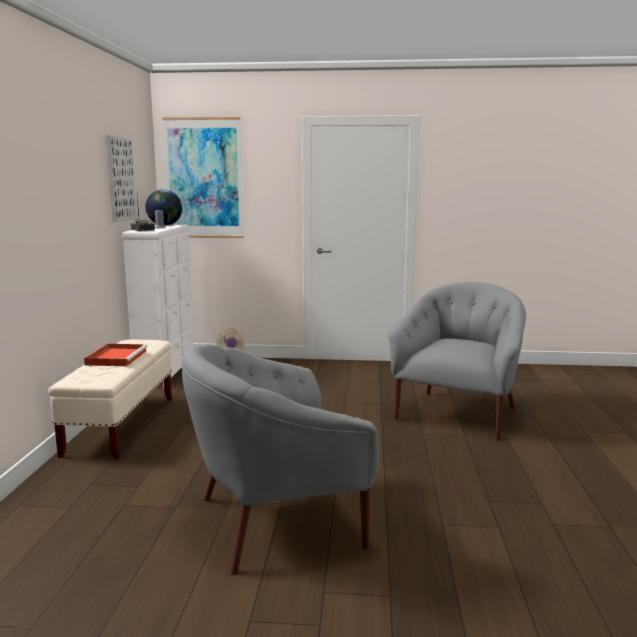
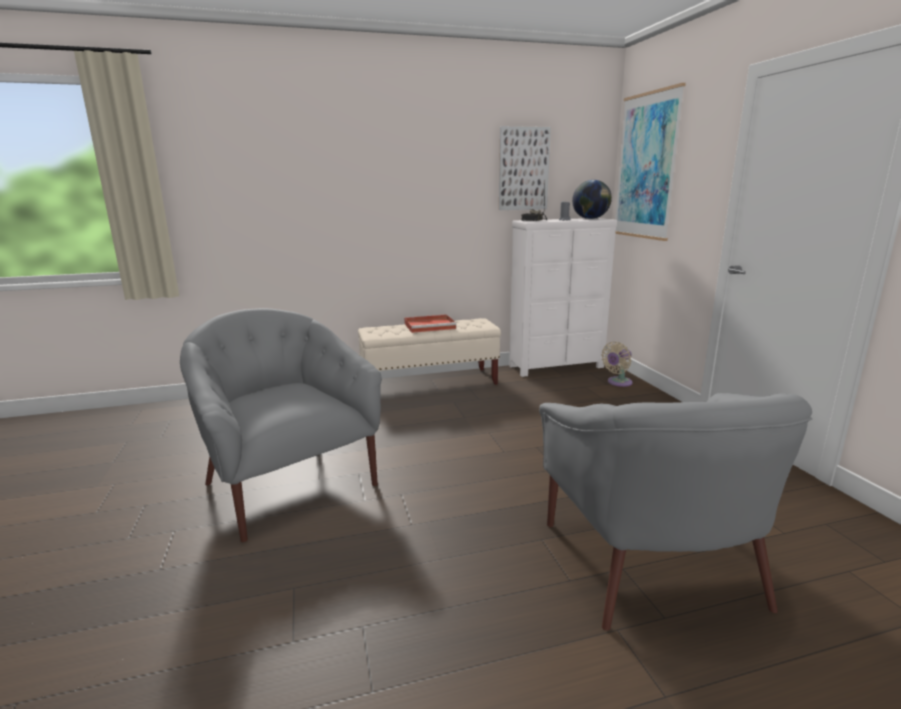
camera: 70 degrees right, 5 degrees up
(458, 413) = (652, 564): grey armchair -> grey armchair turned 75 degrees clockwise

